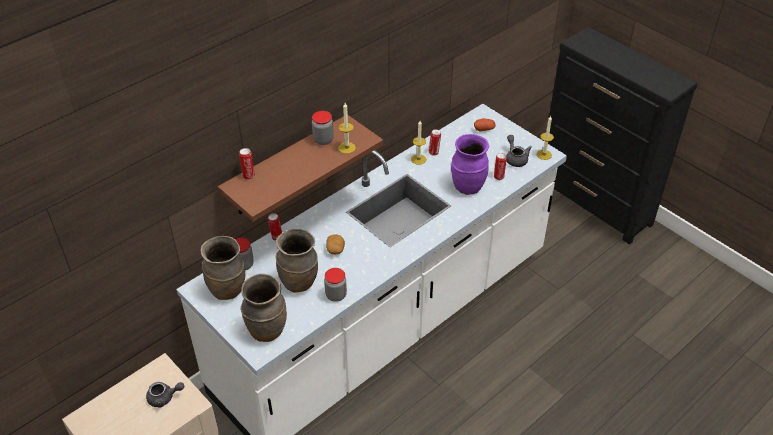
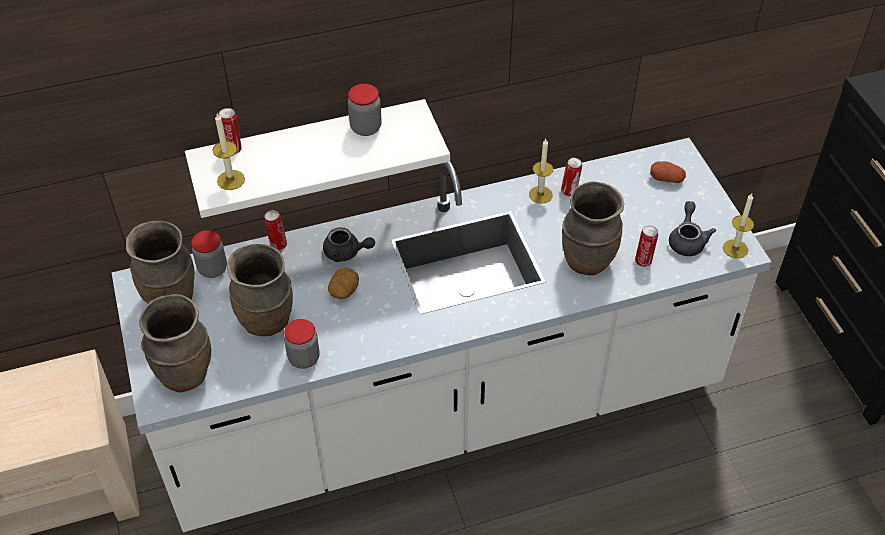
camera: 25 degrees right, 5 degrees up
(164, 398) = (59, 410): grey teapot -> grey teapot (346, 253)
(287, 166) = (310, 150): brown shelf -> white shelf
(347, 148) = (390, 150): candle -> candle (231, 180)
(467, 186) = (587, 260): purple vase -> brown vase

